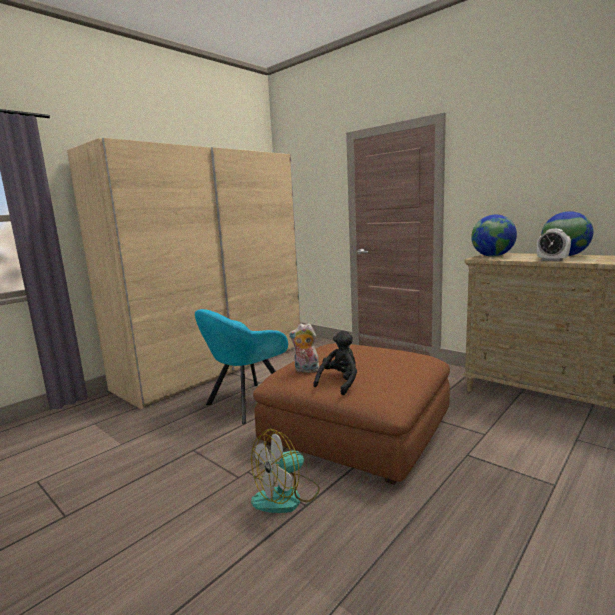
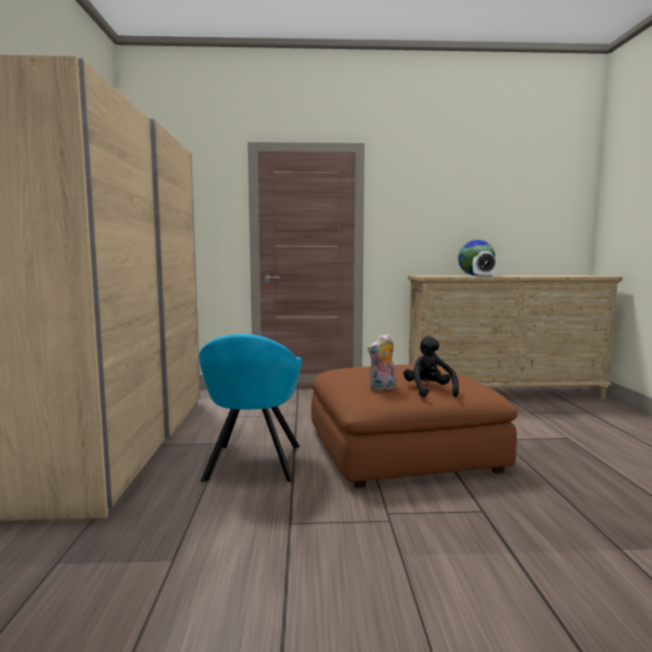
camera: 45 degrees left, 5 degrees down
(286, 496) = (458, 513): fan -> none
(492, 256) = (429, 276): globe -> none

